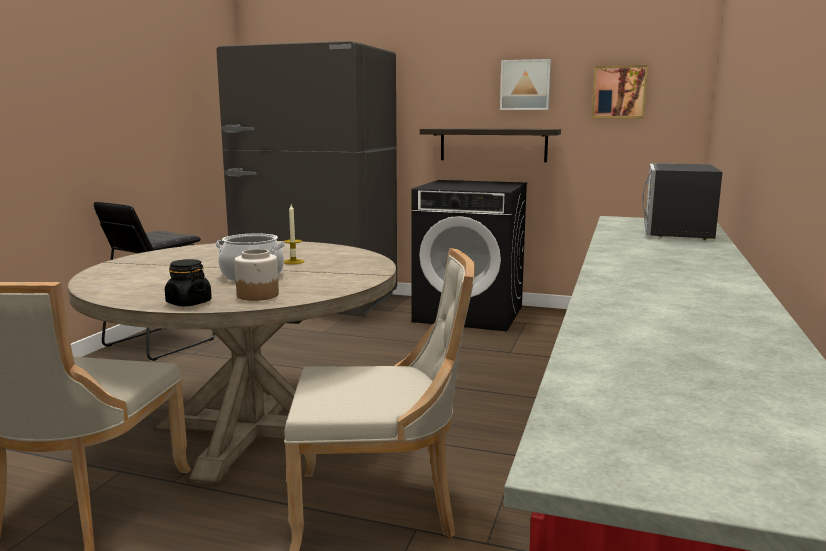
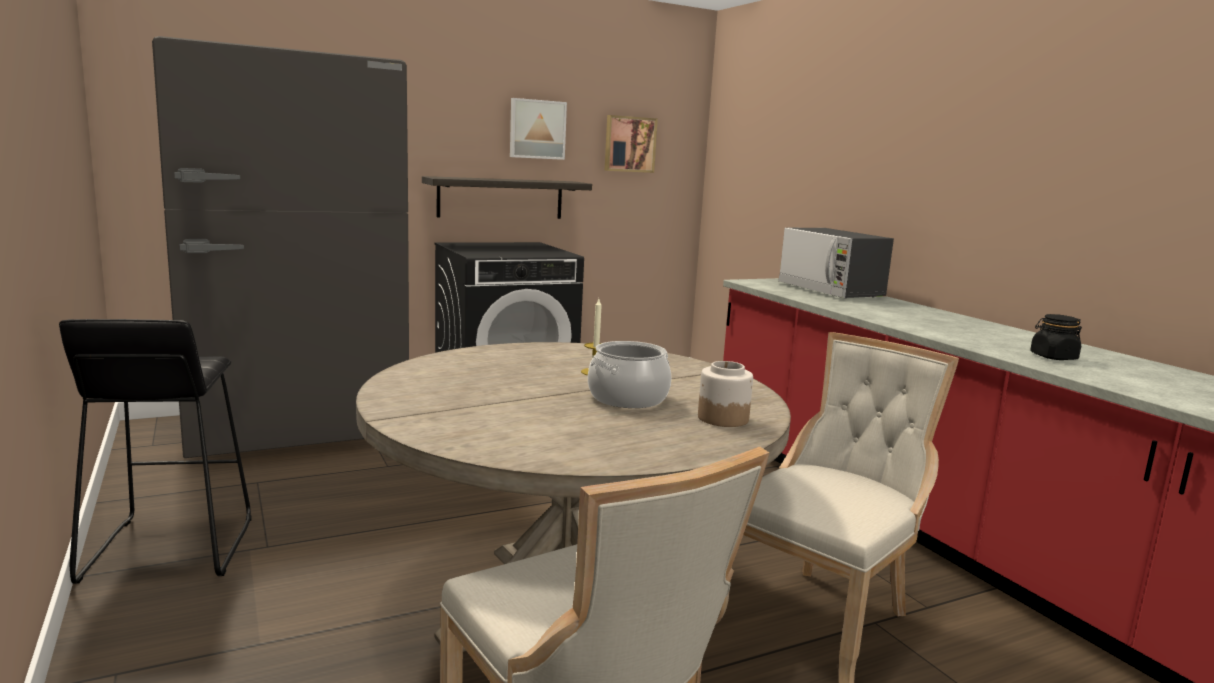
camera: 45 degrees left, 0 degrees up
(188, 303) = (703, 445): black jar -> black jar (1053, 357)

